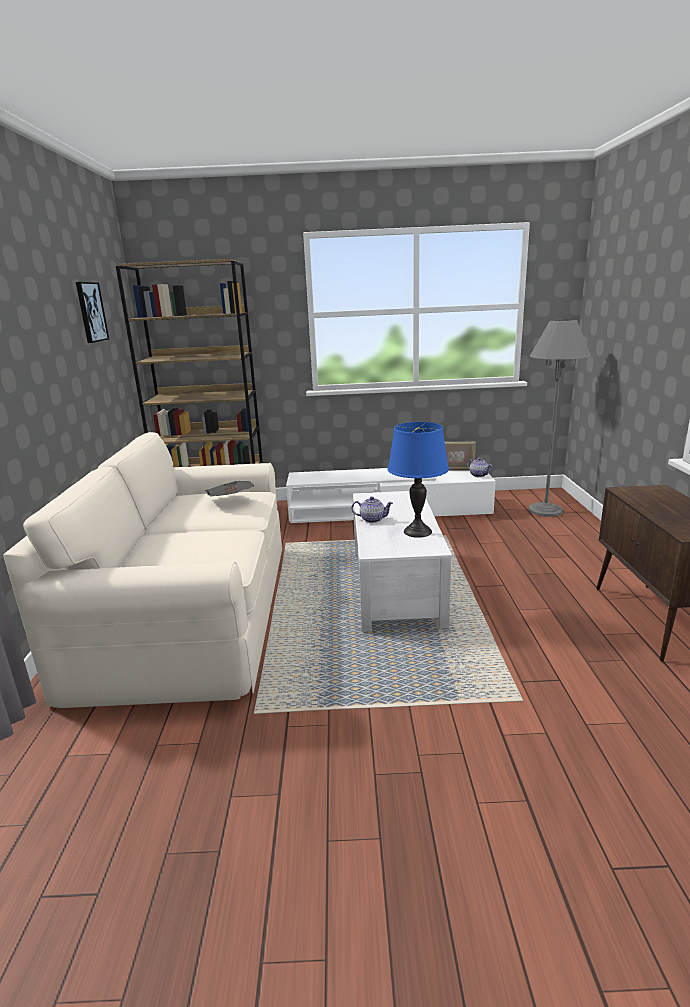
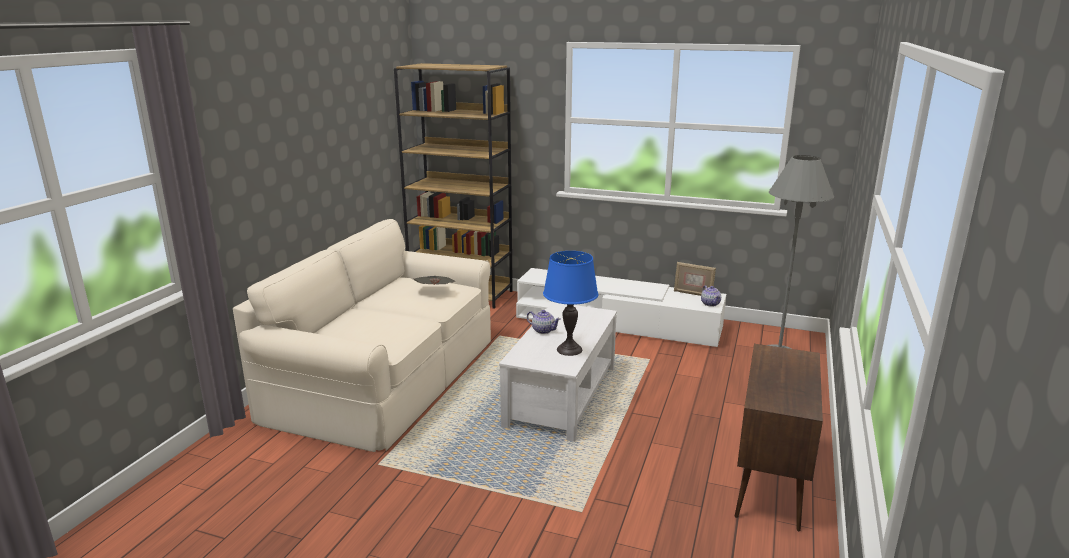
camera: 20 degrees right, 0 degrees up
(91, 312) = (361, 111): picture -> none

